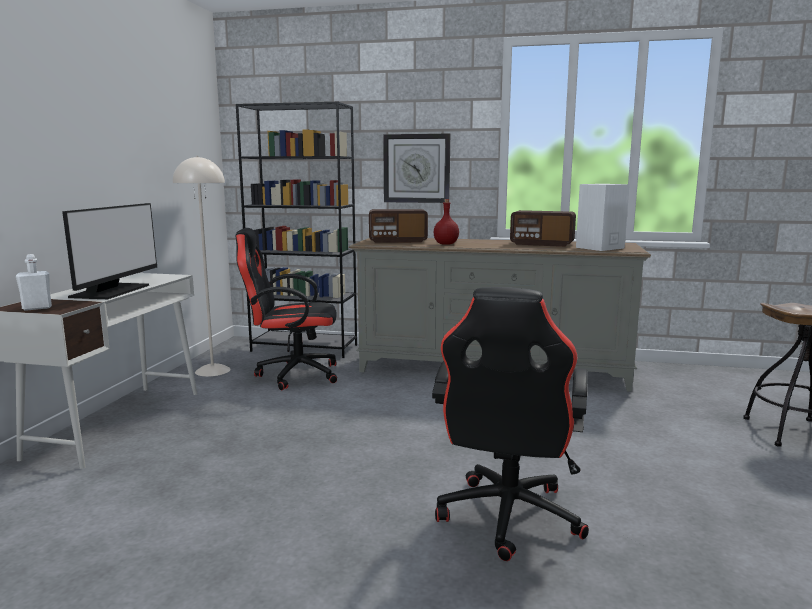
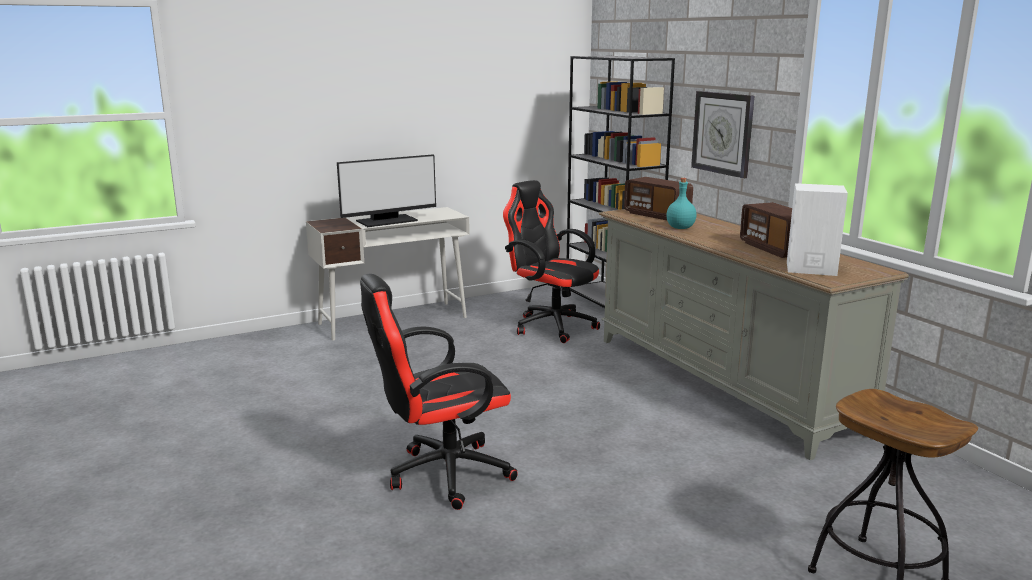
camera: 50 degrees right, 5 degrees up
(37, 308) = (325, 225): white bottle -> none
(212, 370) = (509, 303): beige floor lamp -> none
(445, 244) = (680, 228): red bottle -> turquoise bottle

